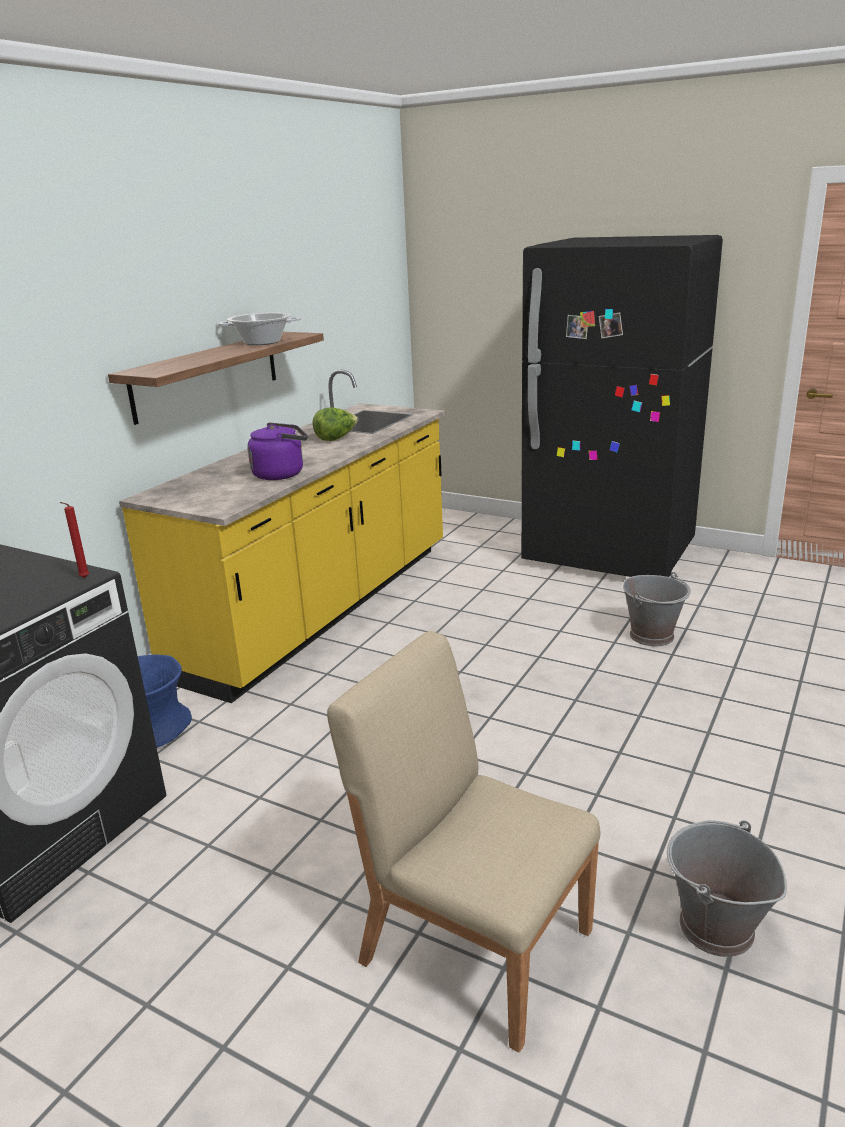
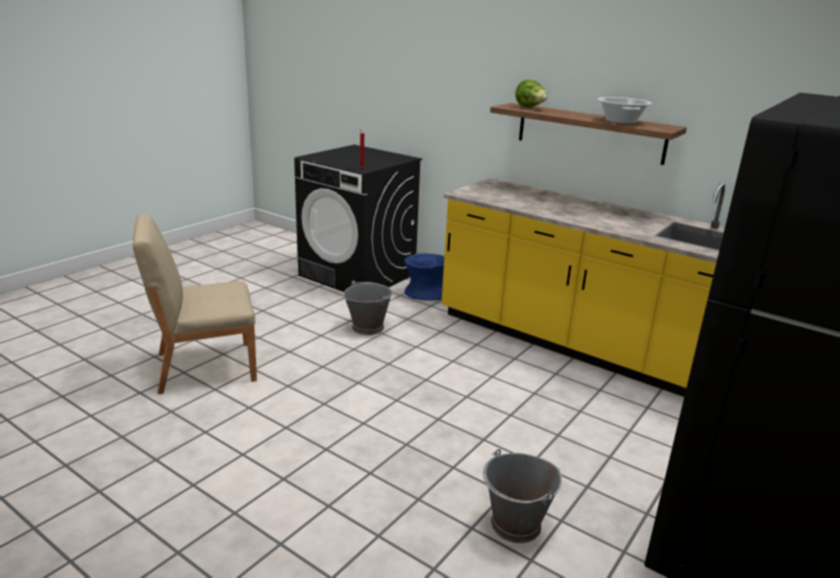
camera: 95 degrees right, 0 degrees up
(281, 474) = (533, 206): purple kettle -> none
(336, 439) = (634, 224): lettuce -> lettuce (530, 107)
(474, 943) = (204, 366): beige chair -> beige chair turned 150 degrees counterclockwise
(715, 928) = (148, 441): grey bucket -> grey bucket (367, 327)

